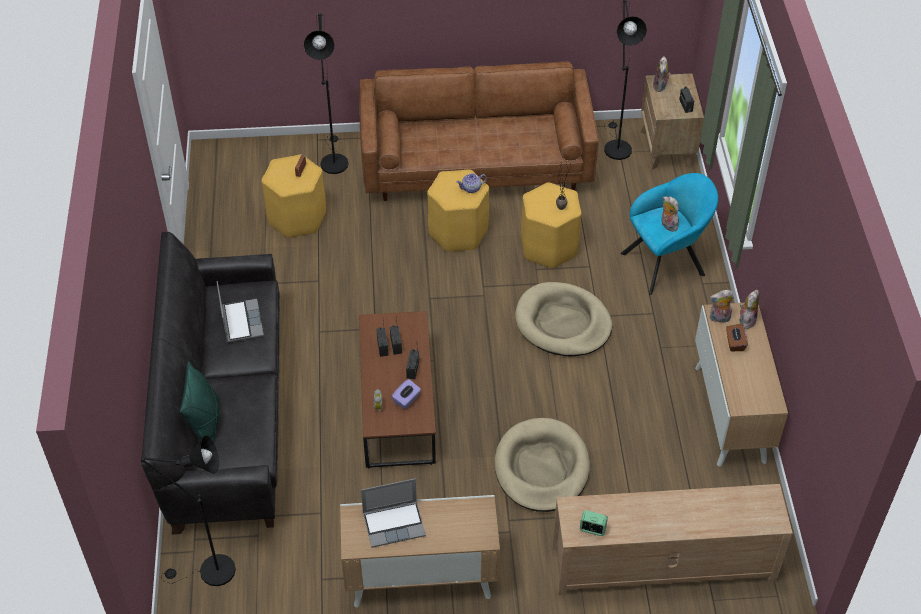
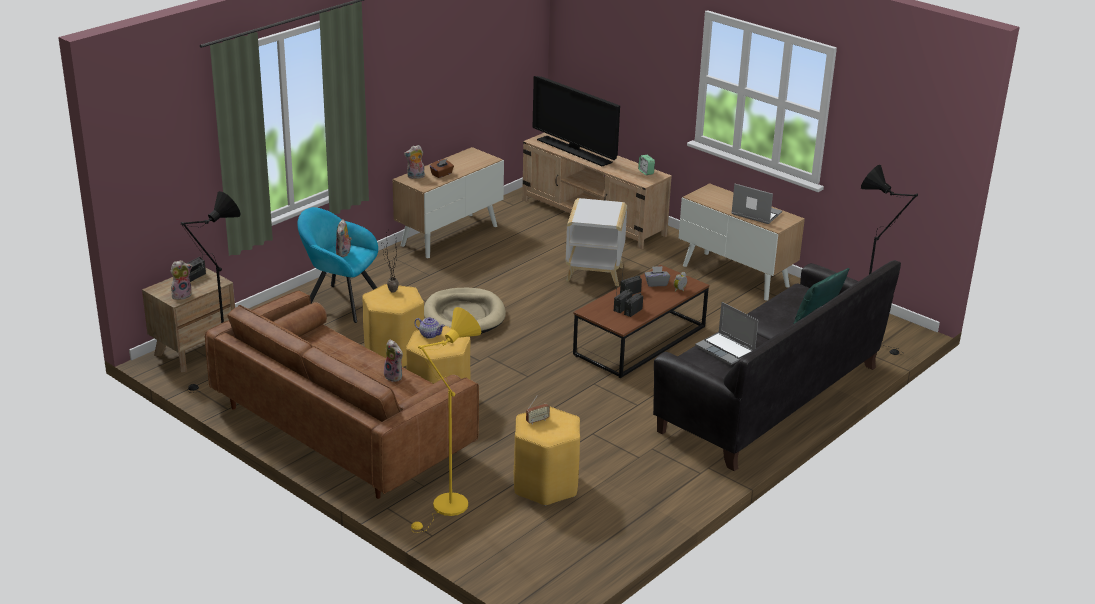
camera: 135 degrees left, 20 degrees down
(241, 321) = (726, 350): laptop -> laptop turned 75 degrees counterclockwise
(333, 160) = (446, 509): black floor lamp -> yellow floor lamp
(406, 400) = (656, 283): purple tissue box -> grey tissue box
(541, 468) = (595, 273): beige dog bed -> white side table
(707, 508) = (575, 151): none -> television
(719, 319) = (428, 184): plush toy -> plush toy (394, 376)

